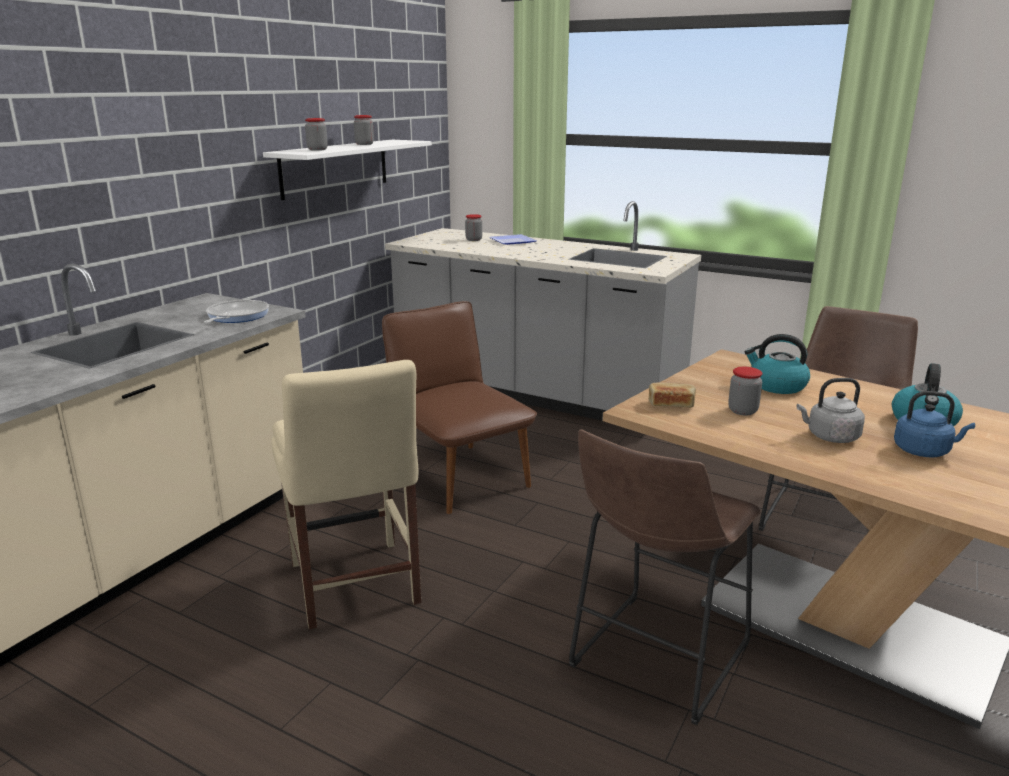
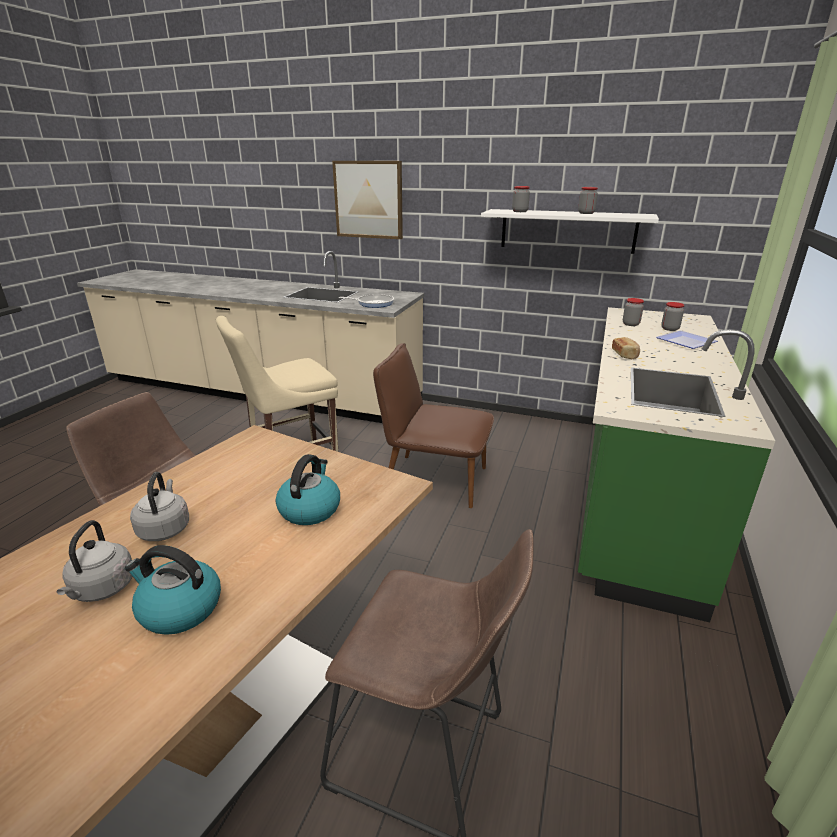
camera: 80 degrees right, 5 degrees up
(92, 159) = (369, 200): none -> picture
(460, 477) = (435, 480): brown chair -> brown chair turned 120 degrees counterclockwise
(535, 393) = (634, 500): grey counter -> green counter
(671, 404) = (264, 450): bread -> bread (625, 354)
(742, 411) = (242, 484): jar -> jar (630, 324)
(924, 451) = (102, 589): blue kettle -> grey kettle

